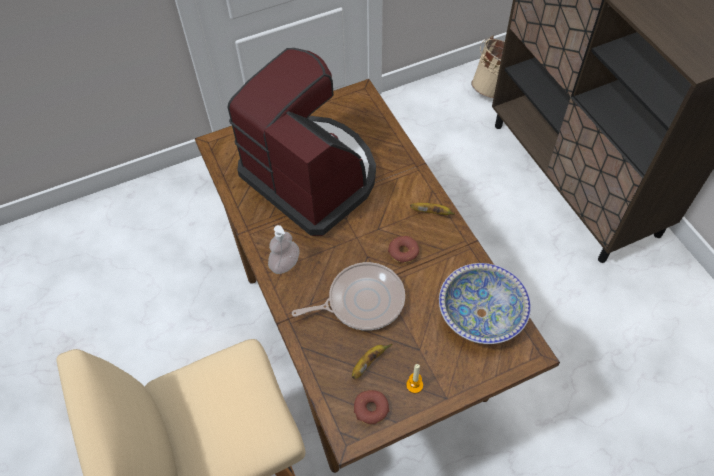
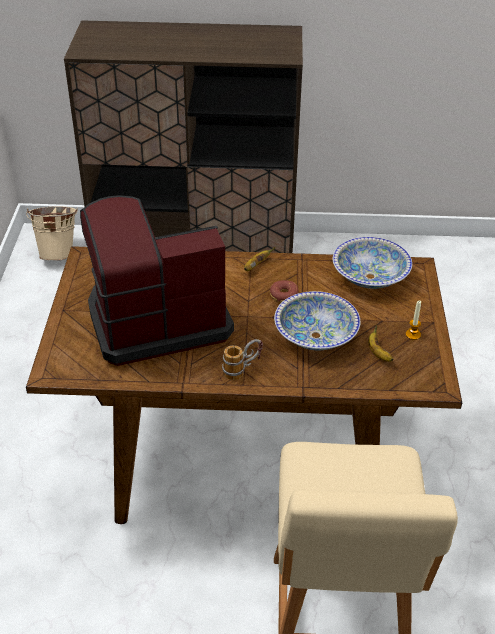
camera: 65 degrees left, 15 degrees down
(285, 264) = (242, 370): soap dispenser -> mug
(362, 301) = (315, 335): frying pan -> bowl
(371, 409) = (421, 366): donut -> none

